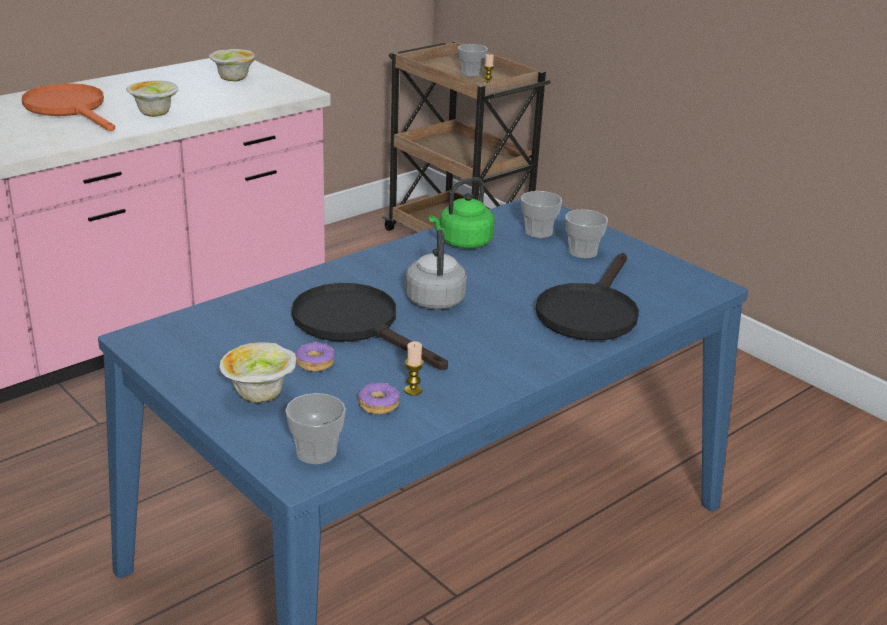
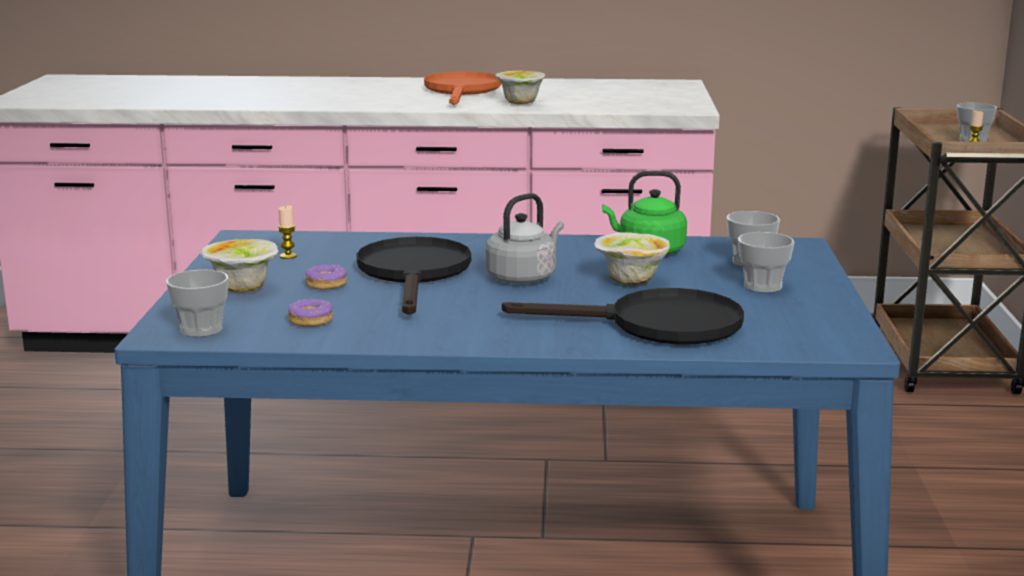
camera: 45 degrees right, 10 degrees down
(233, 79) = (647, 93): bowl -> bowl (630, 281)
(413, 390) = (359, 322): candle -> candle (288, 256)
(589, 311) = (656, 325): black frying pan -> black frying pan turned 150 degrees counterclockwise

